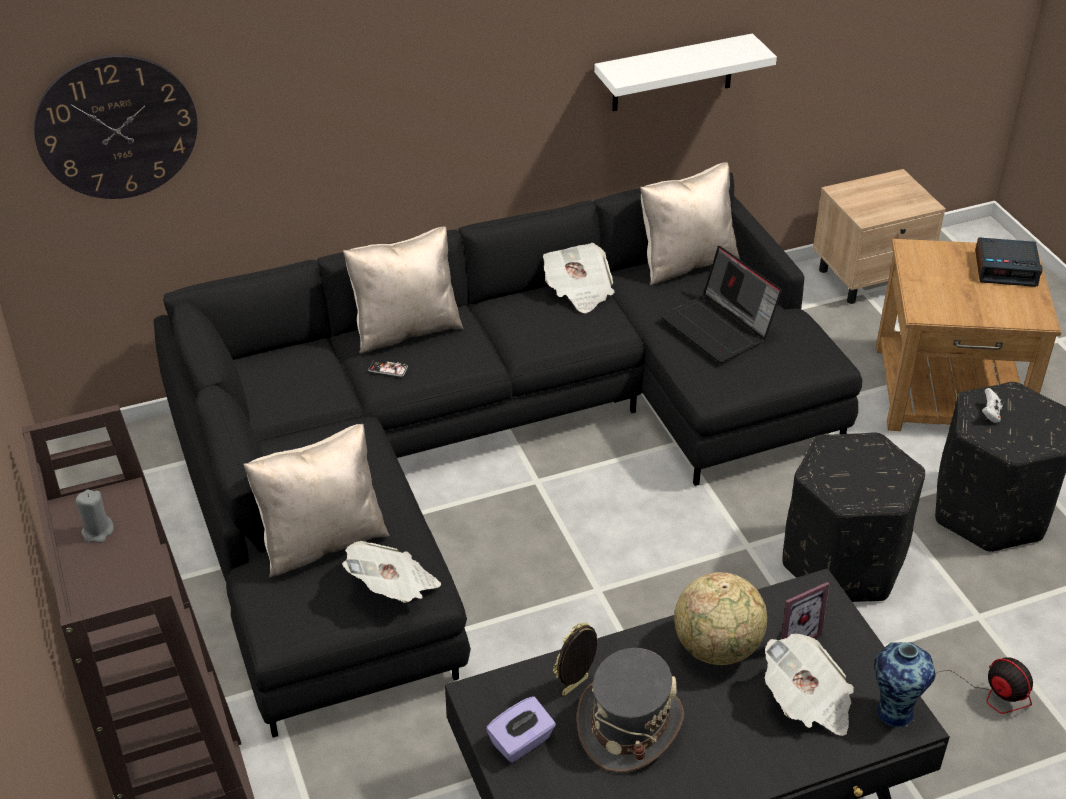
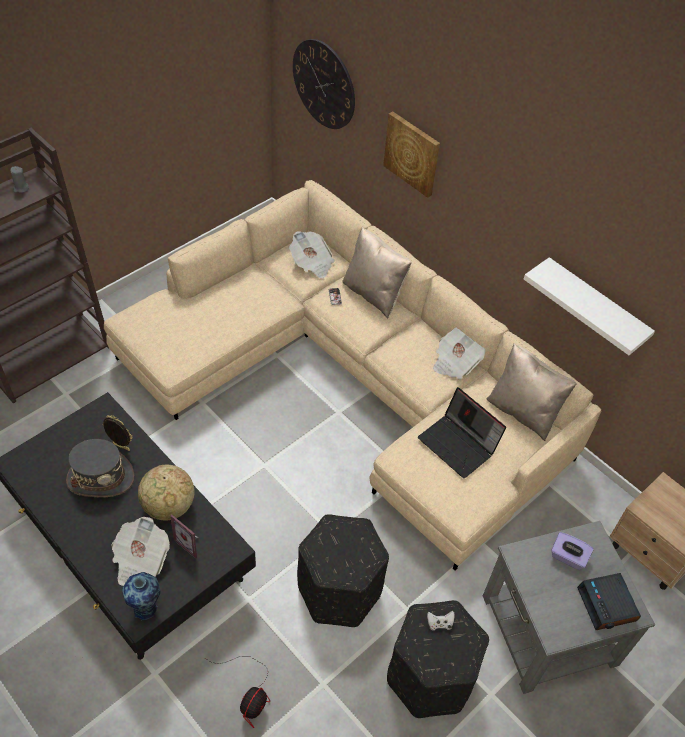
camera: 65 degrees right, 10 degrees up
(322, 541) = (190, 313): beige pillow -> none
(332, 101) = (412, 153): none -> picture
(393, 588) = (168, 352): newspaper -> newspaper (312, 263)
(482, 451) = (351, 379): black sofa -> beige sofa
(521, 742) = (77, 434): purple tissue box -> purple tissue box (568, 557)
(719, 328) = (459, 445): laptop -> laptop turned 75 degrees counterclockwise
(948, 390) = (548, 630): brown side table -> grey side table

